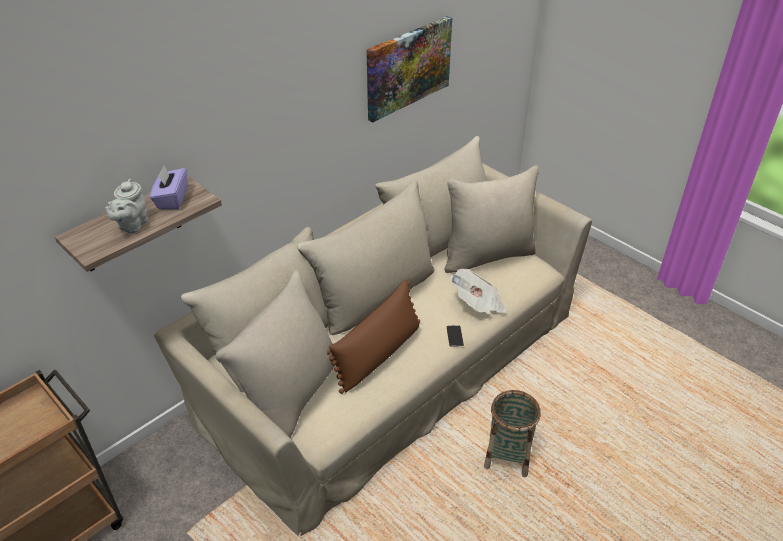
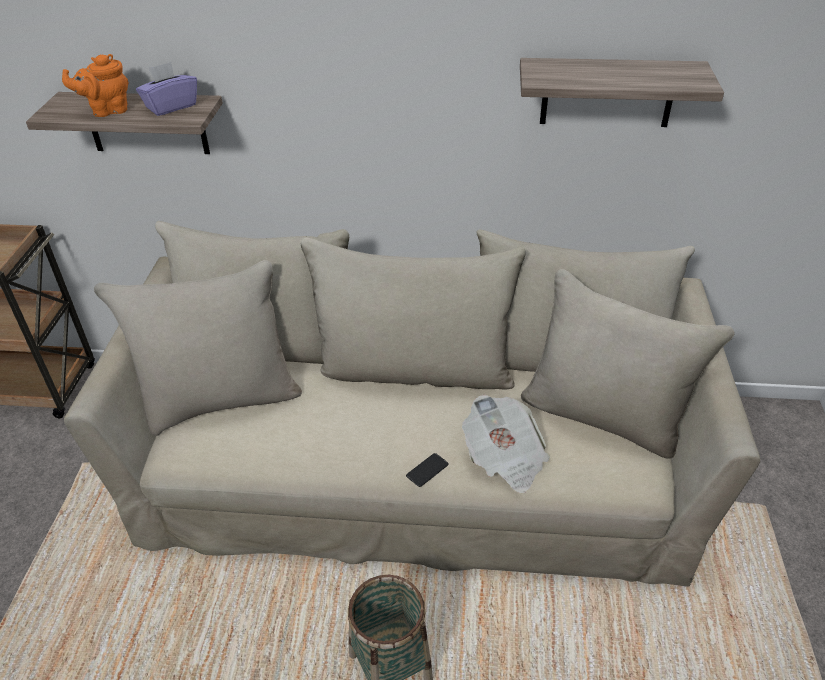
camera: 50 degrees right, 0 degrees up
(132, 226) = (107, 110): grey teapot -> orange teapot
(378, 354) = (331, 425): brown pillow -> none
(408, 67) = (607, 92): picture -> shelf

